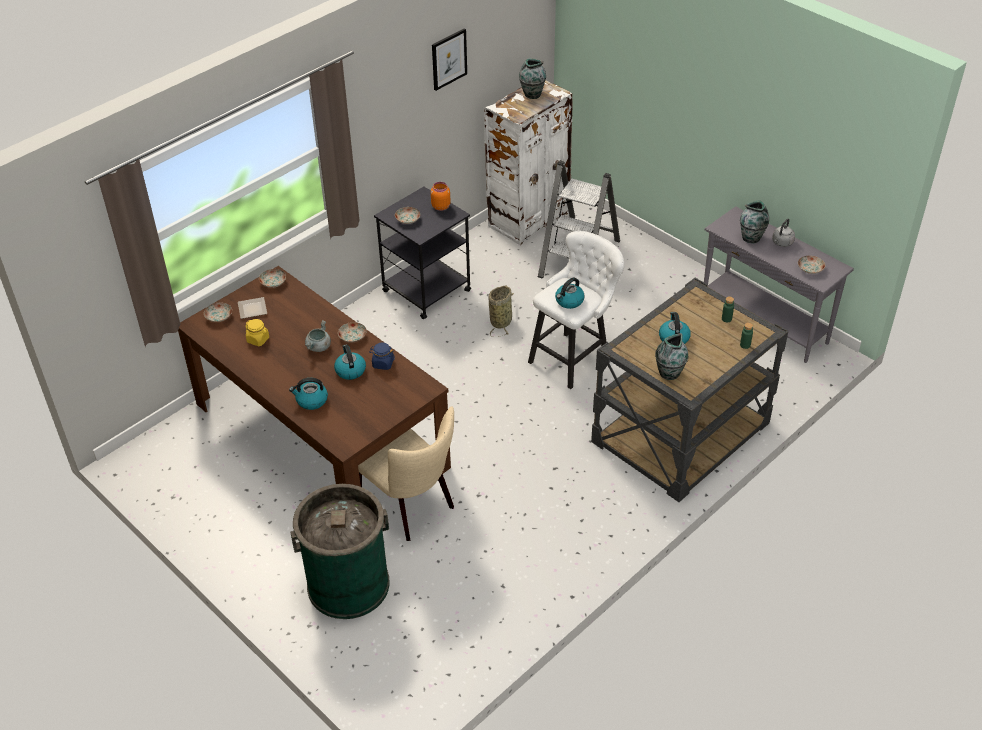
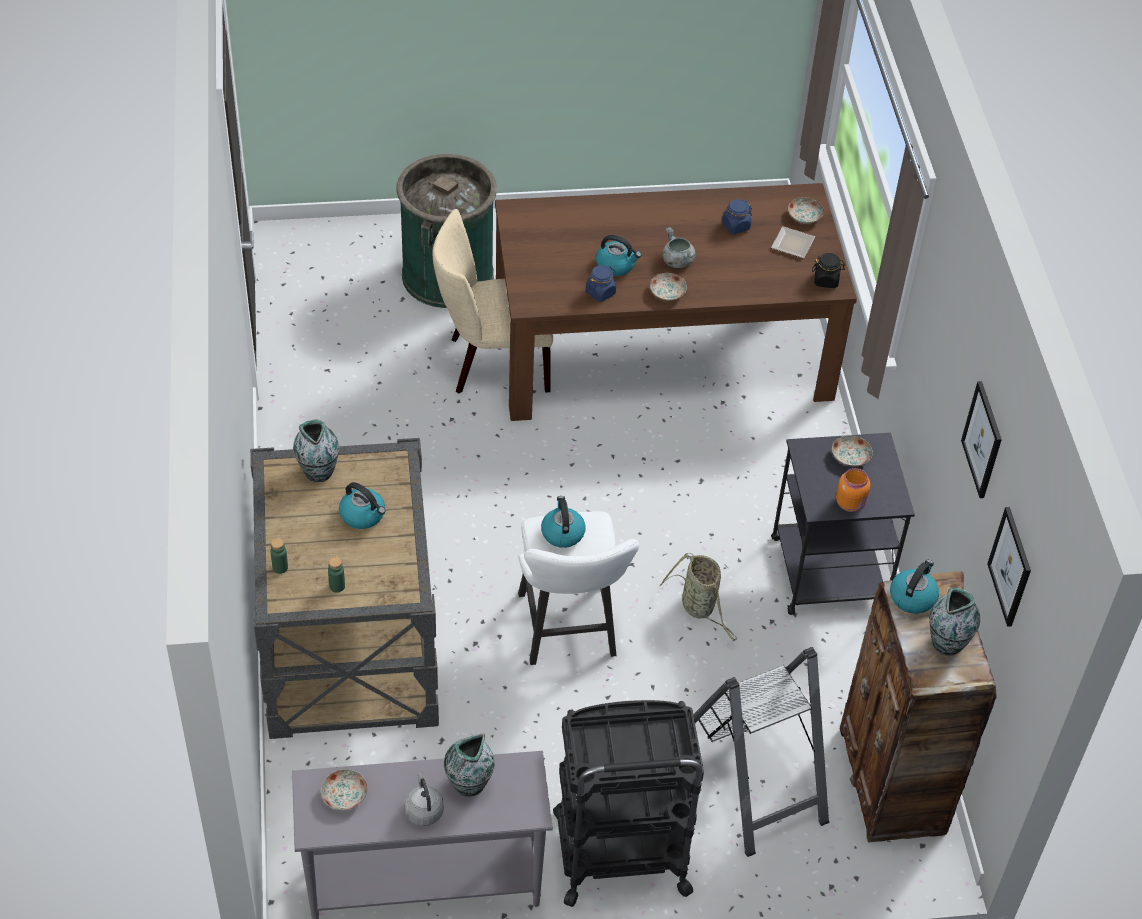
camera: 125 degrees right, 5 degrees up
(258, 340) = (735, 226): yellow jar -> blue jar
(273, 282) = (826, 280): plate -> black jar
(311, 401) = (601, 219): kettle -> kettle (912, 597)
(503, 48) = (1010, 566): none -> picture
(529, 219) = (892, 782): white cabinet -> brown cabinet
(667, 275) = (621, 852): none -> black cart

